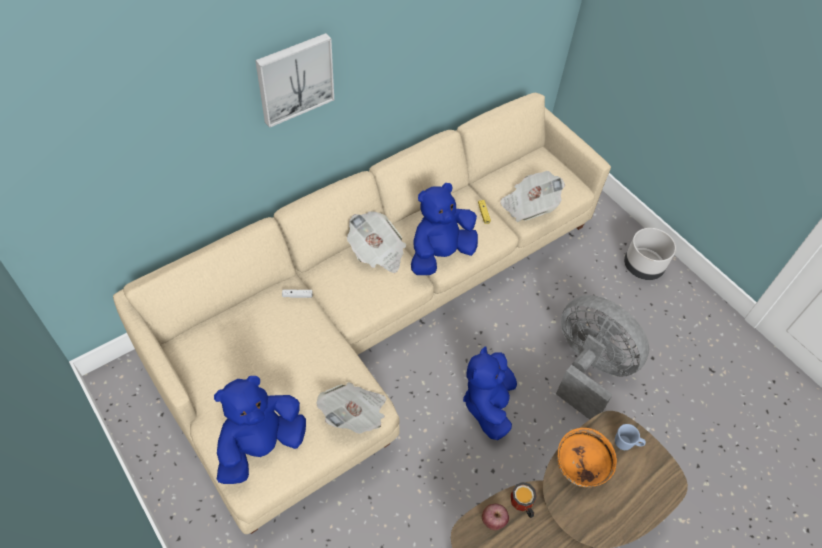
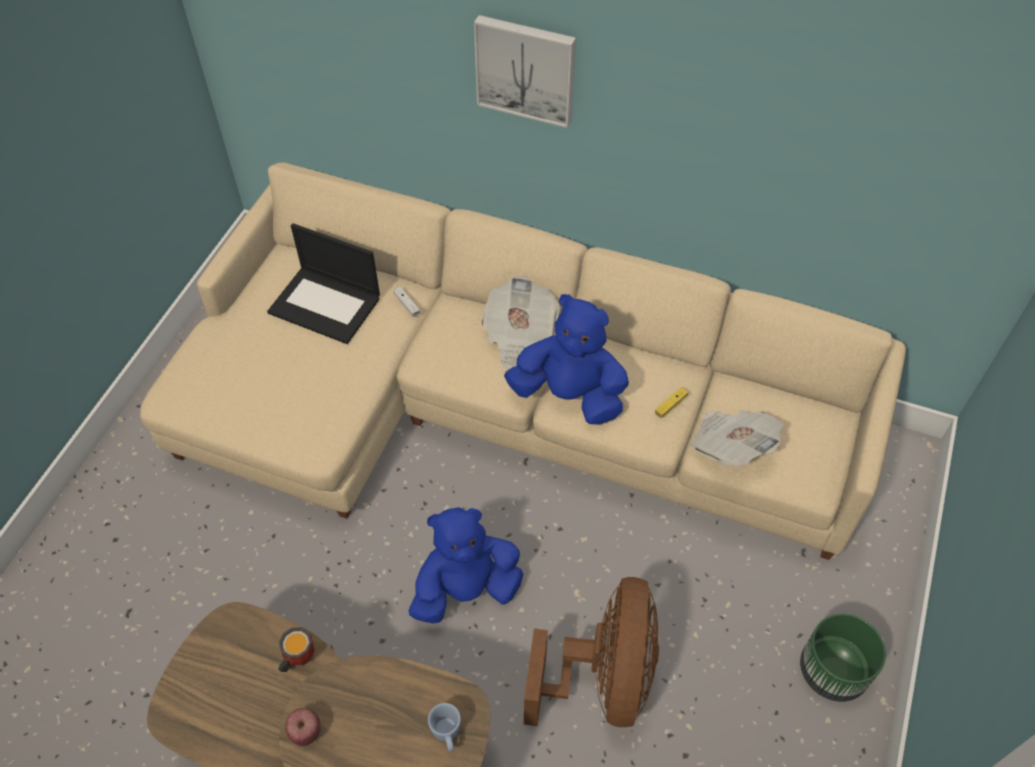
camera: 60 degrees right, 0 degrees up
(257, 340) = (326, 305): none -> laptop
(261, 446) = (212, 378): blue plush toy -> none
(355, 414) = (299, 434): newspaper -> none
(493, 520) = (262, 638): apple -> apple (306, 732)
(579, 468) = (376, 694): orange bowl -> none
(588, 369) = (602, 679): grey fan -> brown fan
(643, 267) = (832, 671): grey planter -> green planter

